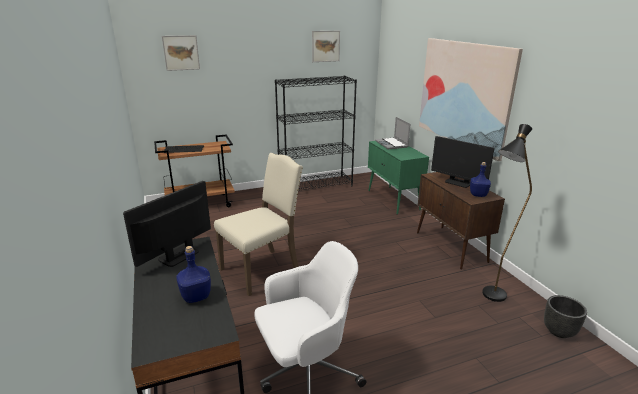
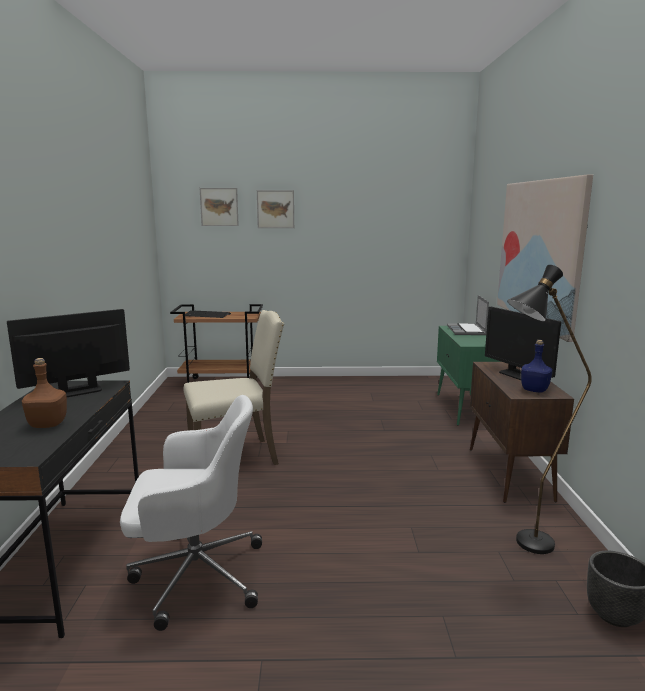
camera: 20 degrees right, 10 degrees down
(196, 296) = (49, 424): blue bottle -> brown bottle
(316, 186) = (371, 382): black bookcase -> none
(325, 46) = (394, 204): picture -> picture (275, 209)

